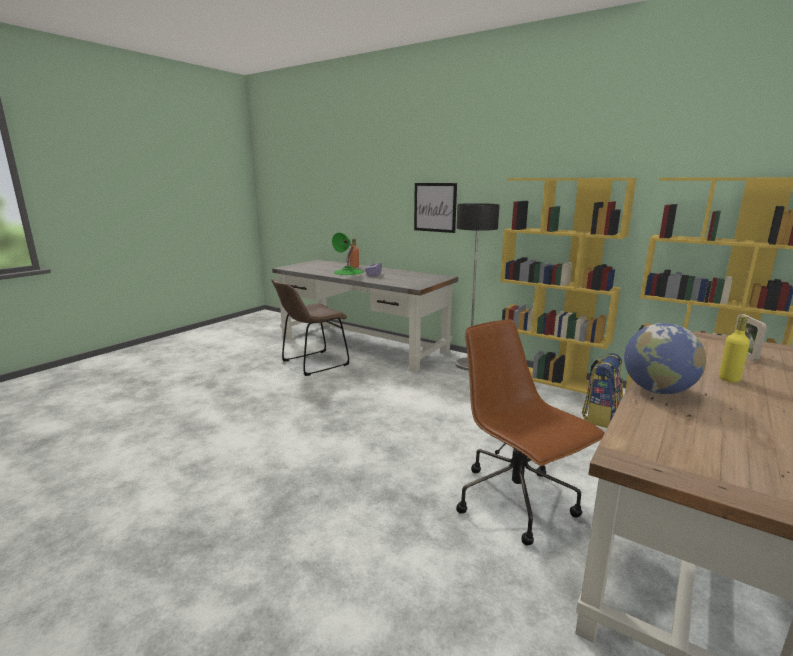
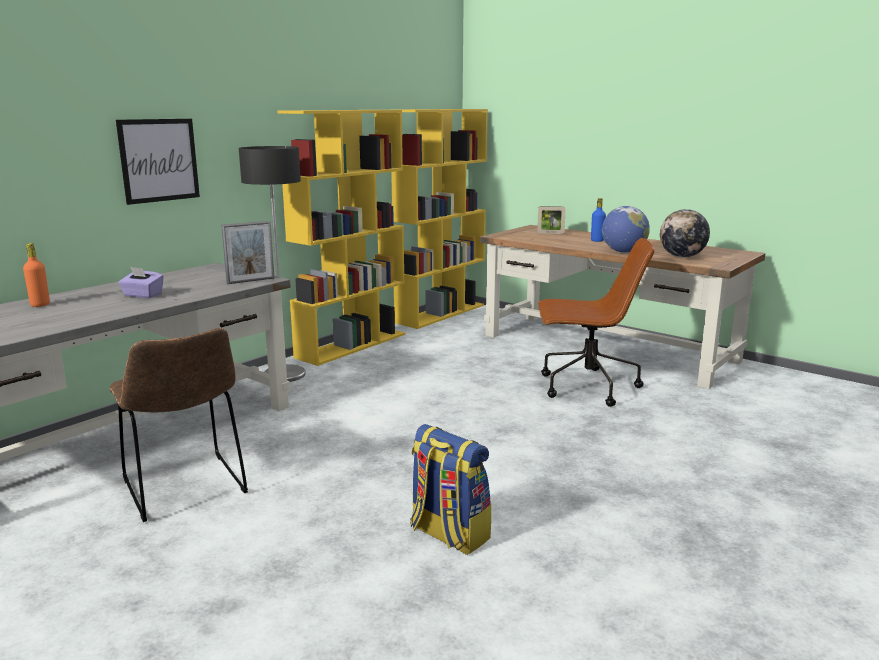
camera: 85 degrees left, 0 degrees up
(348, 272) = (87, 308): green table lamp -> none
(411, 284) = (251, 281): none -> picture frame
(517, 502) = (586, 387): brown office chair -> brown office chair turned 150 degrees counterclockwise
(600, 416) = (446, 341): backpack -> backpack (448, 534)
(673, 432) = (682, 257): none -> globe
(729, 379) = (597, 241): yellow bottle -> blue bottle

